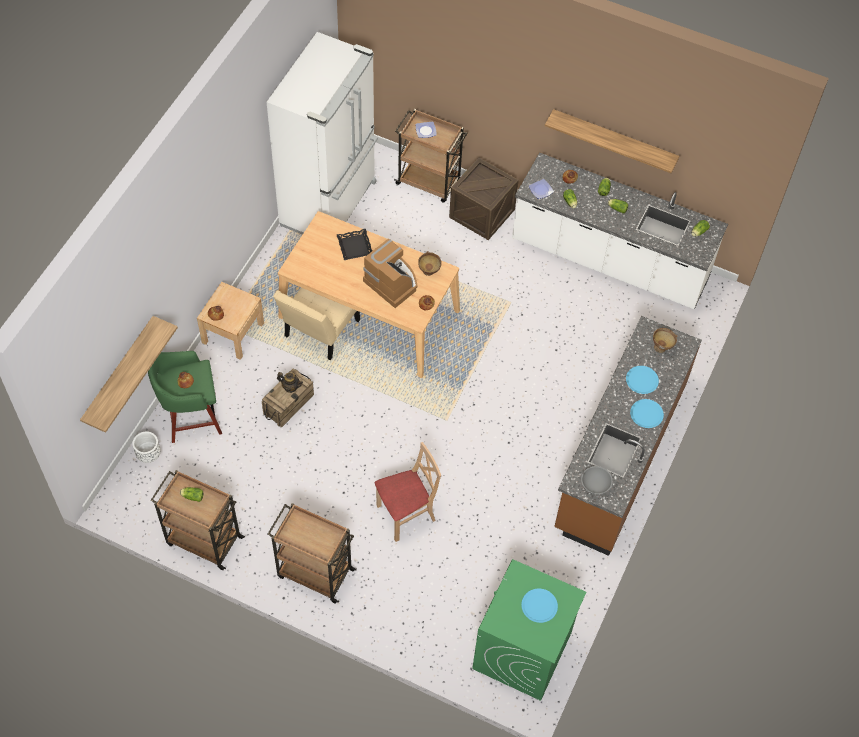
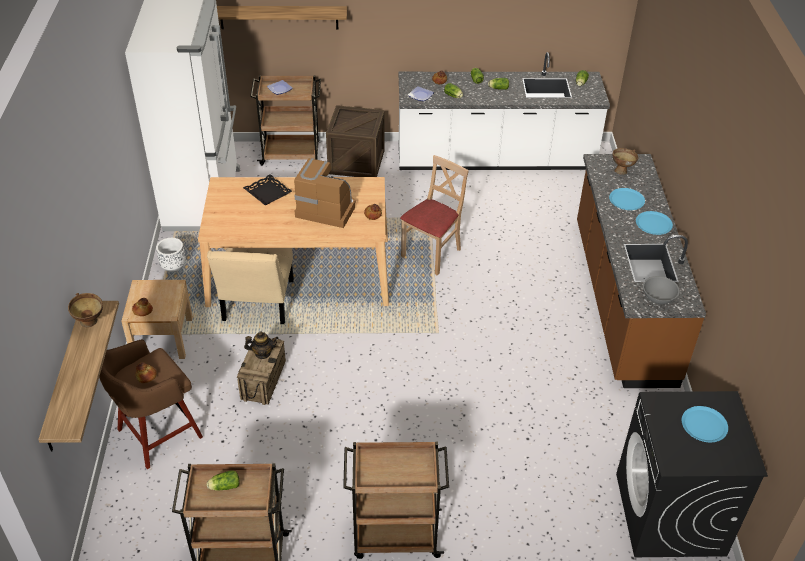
camera: 25 degrees left, 15 degrees down
(148, 455) = (124, 493): white planter -> white planter (173, 266)
(191, 417) = (157, 434): green stool -> brown stool
(406, 514) = (456, 433): beige chair -> beige chair (432, 254)
(429, 273) = (358, 190): brown bowl -> brown bowl (91, 323)
(522, 651) = (670, 515): green washing machine -> black washing machine
(614, 140) = (474, 21): shelf -> shelf (279, 17)

